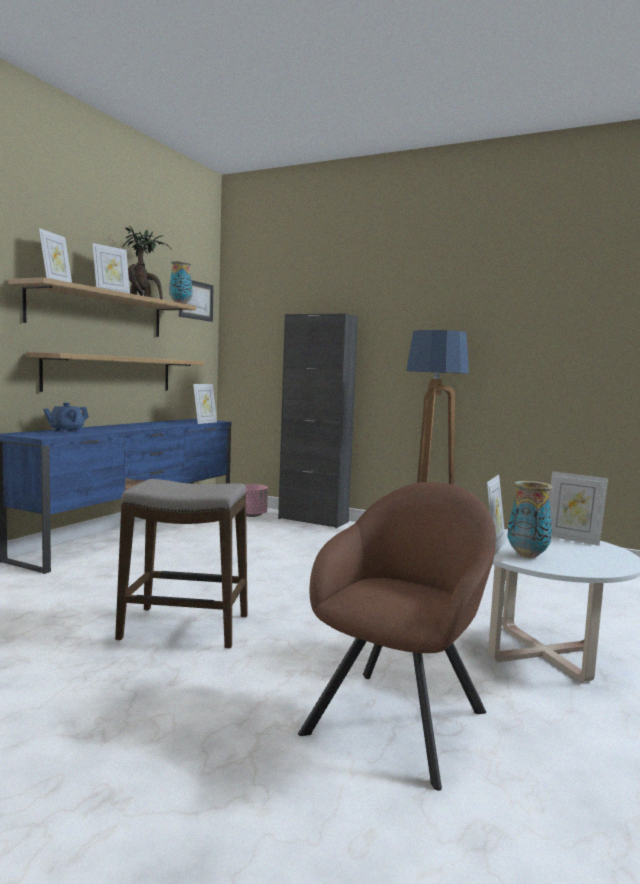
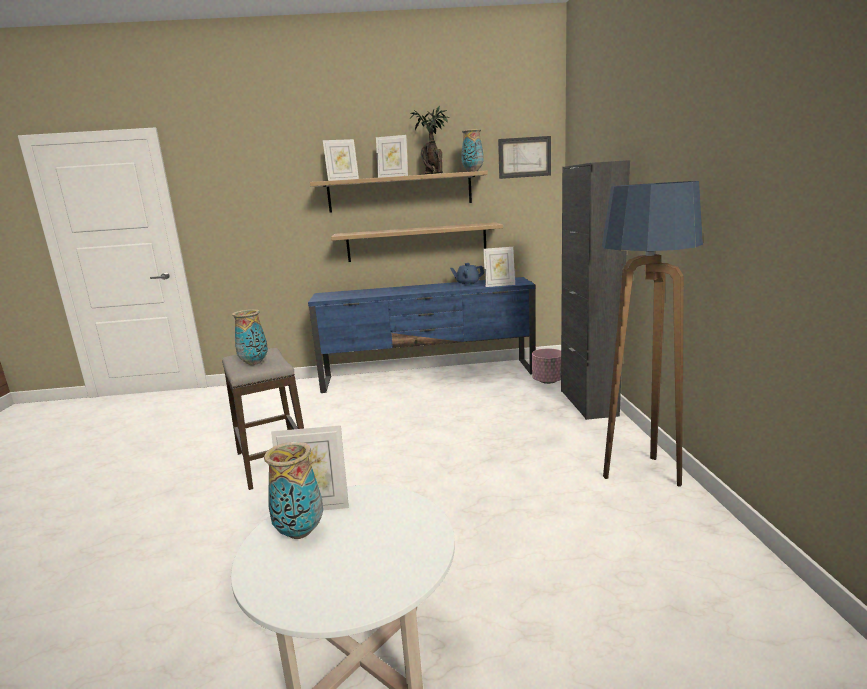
camera: 60 degrees right, 10 degrees up
(66, 431) = (358, 292): blue teapot -> blue teapot (467, 284)
(189, 488) = (254, 363): none -> vase
(400, 717) = (169, 601): brown armchair -> none
(572, 539) = (419, 548): picture frame -> none

